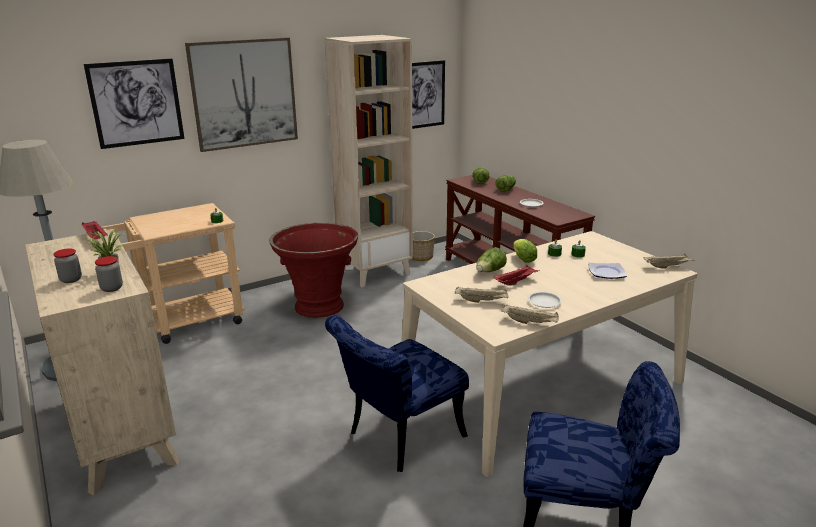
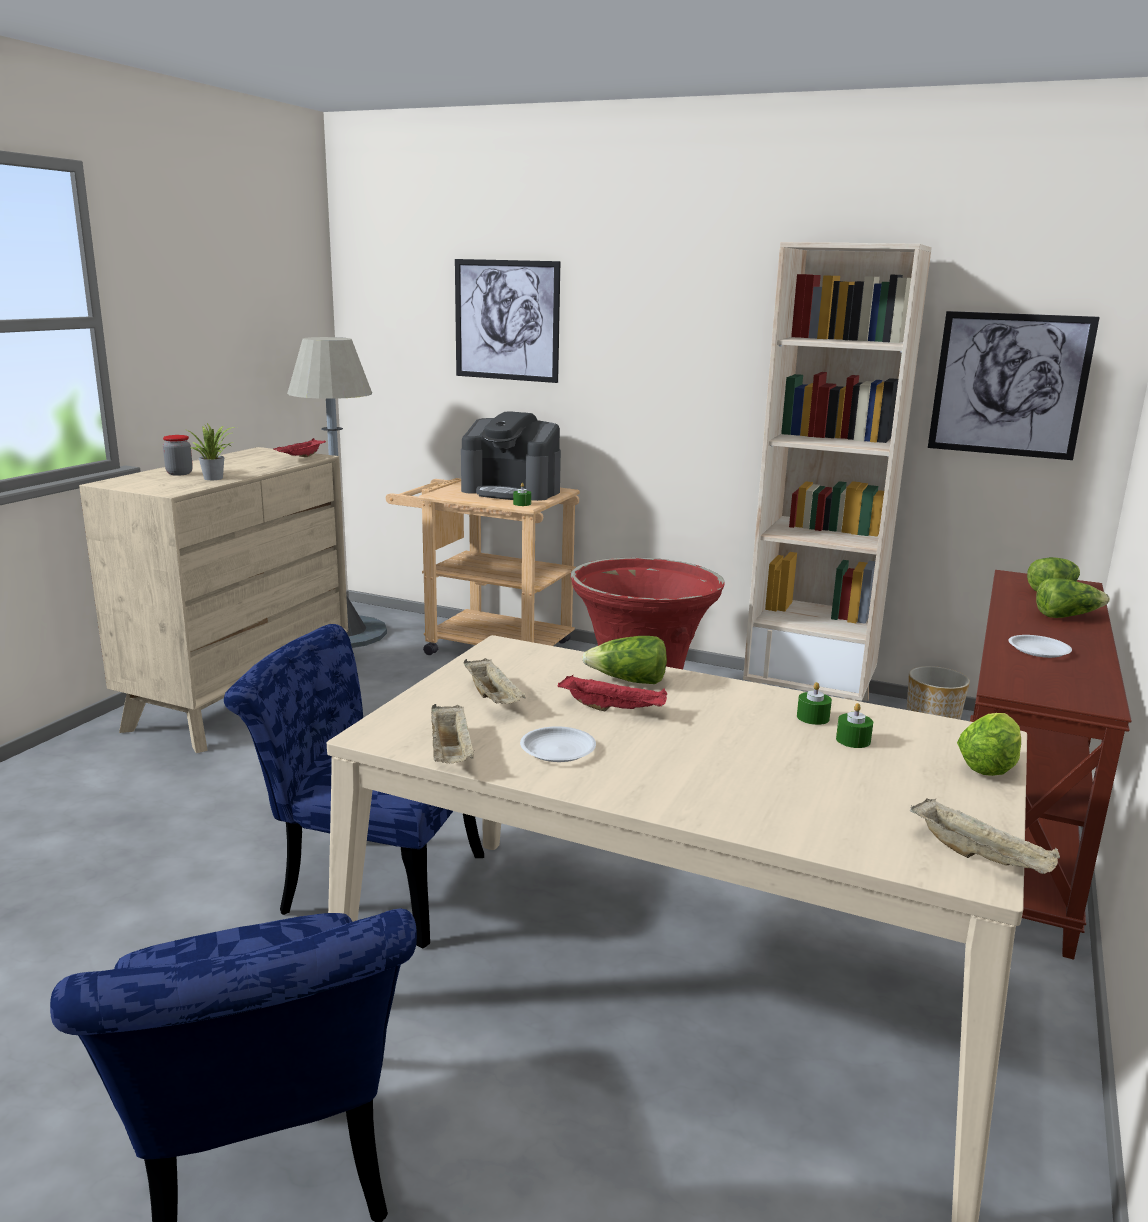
camera: 55 degrees right, 5 degrees down
(112, 288) = (168, 487): jar -> none
(185, 216) = (512, 491): none -> coffee machine
(244, 93) = (654, 328): picture -> none
(522, 259) = (734, 695): lettuce -> lettuce (990, 765)
(606, 273) = (802, 786): plate -> none

